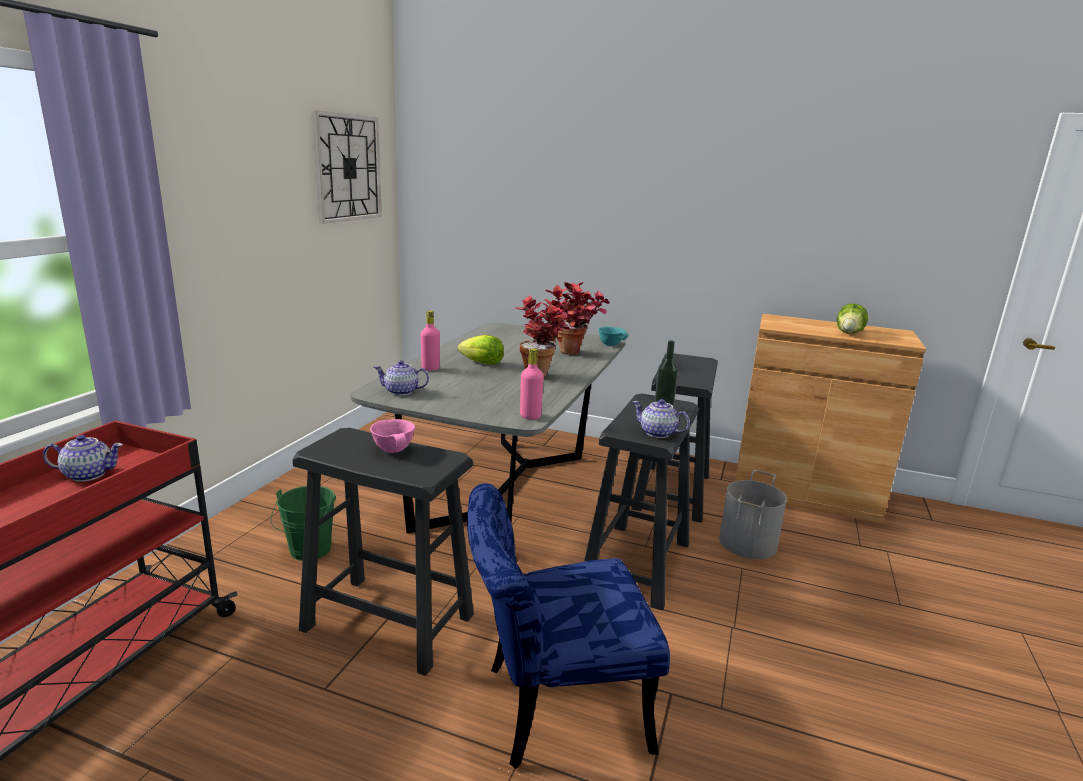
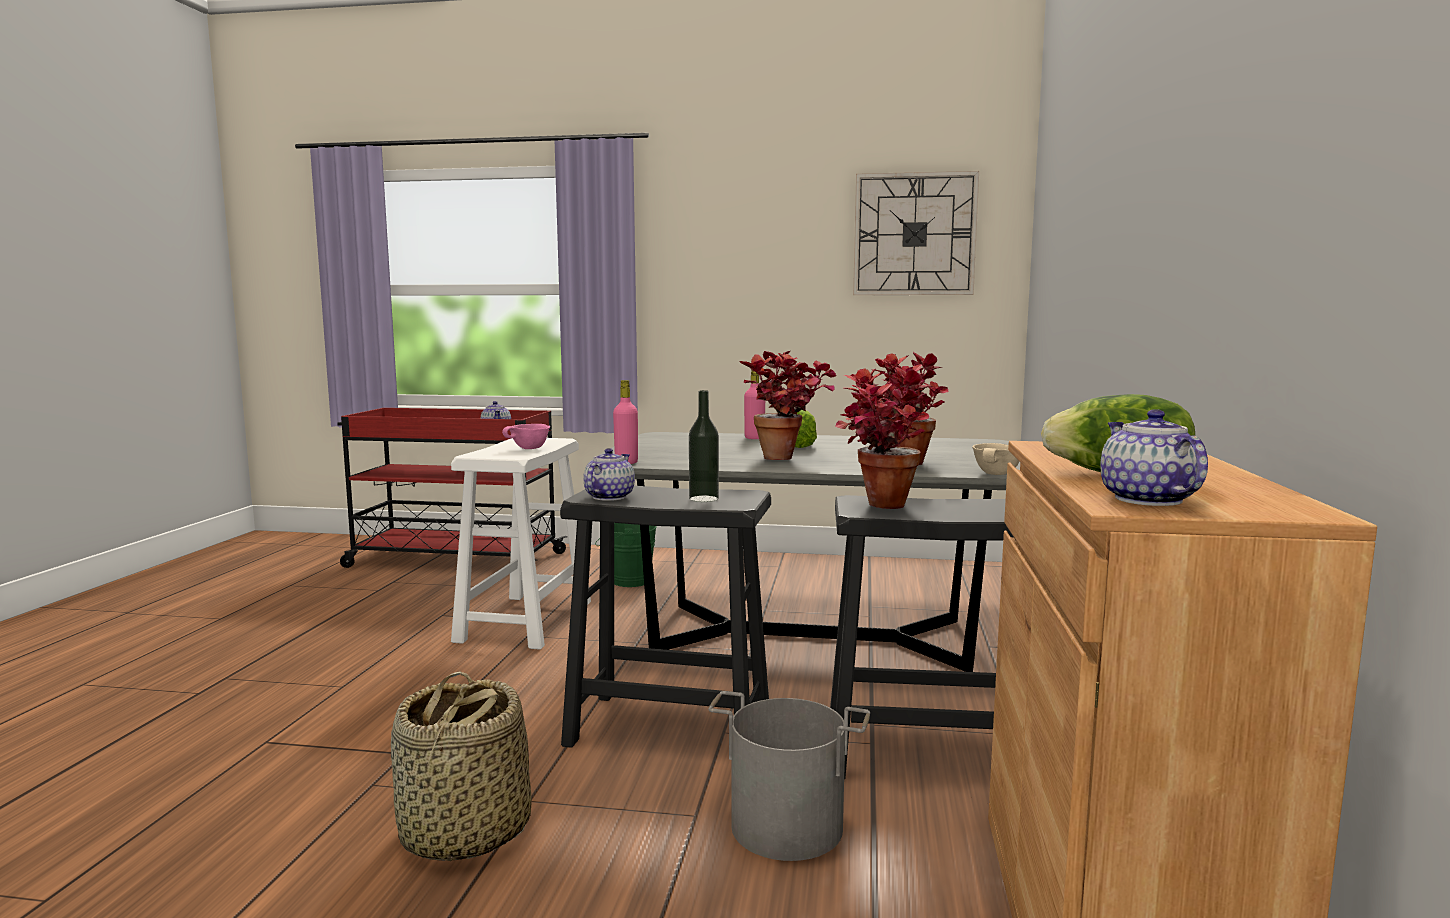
camera: 80 degrees right, 10 degrees down
(387, 622) = (526, 621): black stool -> white stool
(402, 392) = (669, 438): teapot -> teapot (1147, 499)
(551, 707) = (399, 694): blue chair -> none
(611, 345) = (997, 474): turquoise bowl -> beige bowl
(689, 379) = (878, 508): none -> potted plant
(775, 655) = (464, 832): none -> basket

